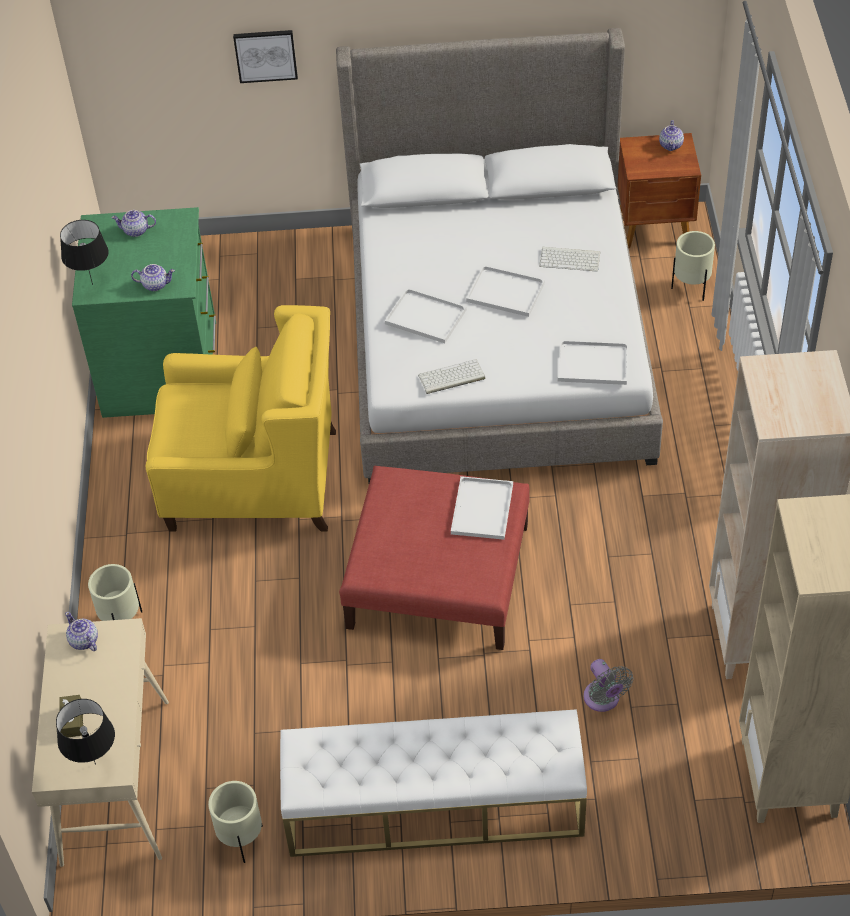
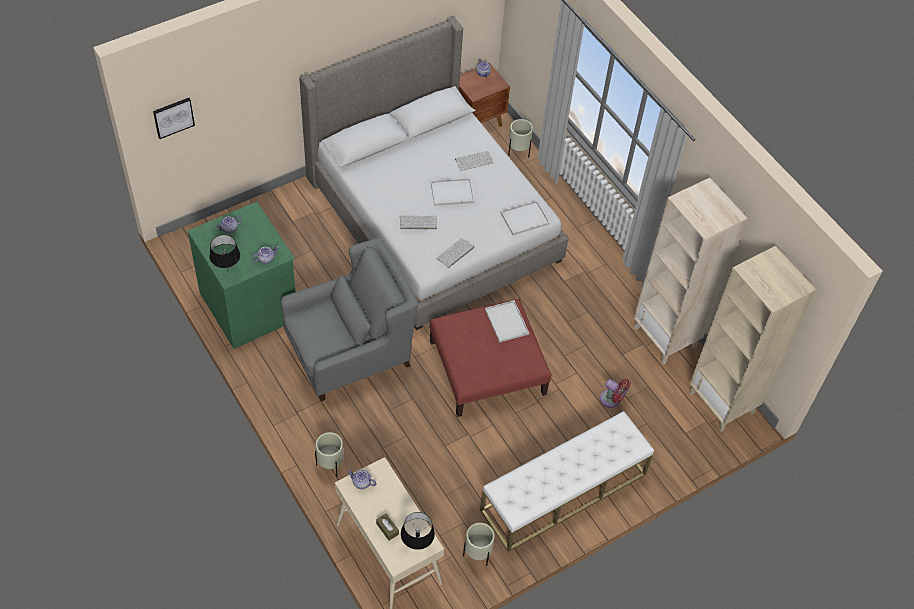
camera: 35 degrees left, 5 degrees up
(253, 480) = (349, 352): yellow armchair -> grey armchair
(265, 55) = (257, 94): picture -> picture (173, 117)
(424, 317) = (417, 223): white tray -> keyboard
(603, 700) = (612, 400): grey fan -> red fan

